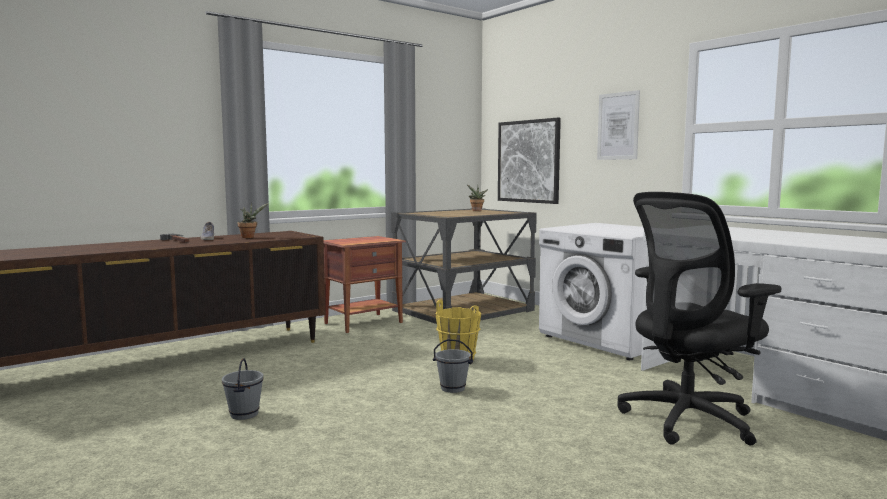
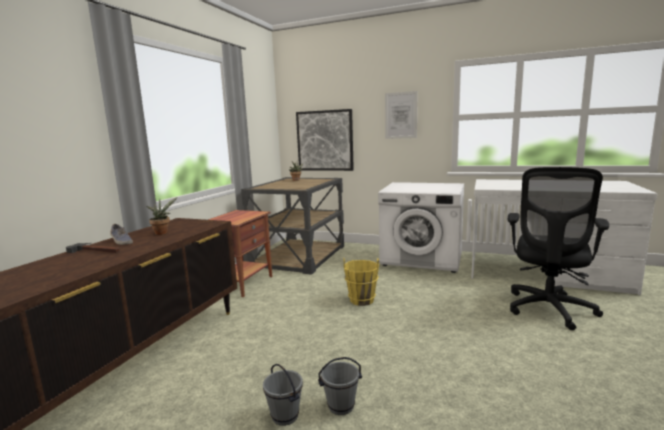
camera: 30 degrees left, 5 degrees up
(453, 388) = (398, 327): grey bucket -> grey bucket (341, 406)

